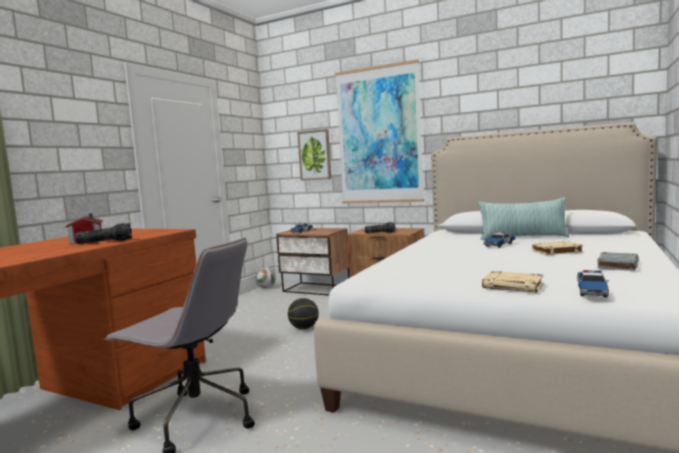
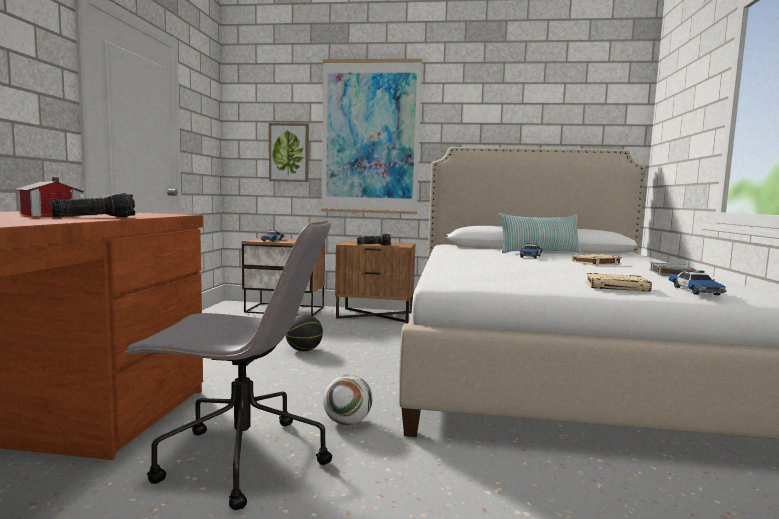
camera: 20 degrees left, 0 degrees up
(266, 287) = (219, 308): football -> football (347, 422)

